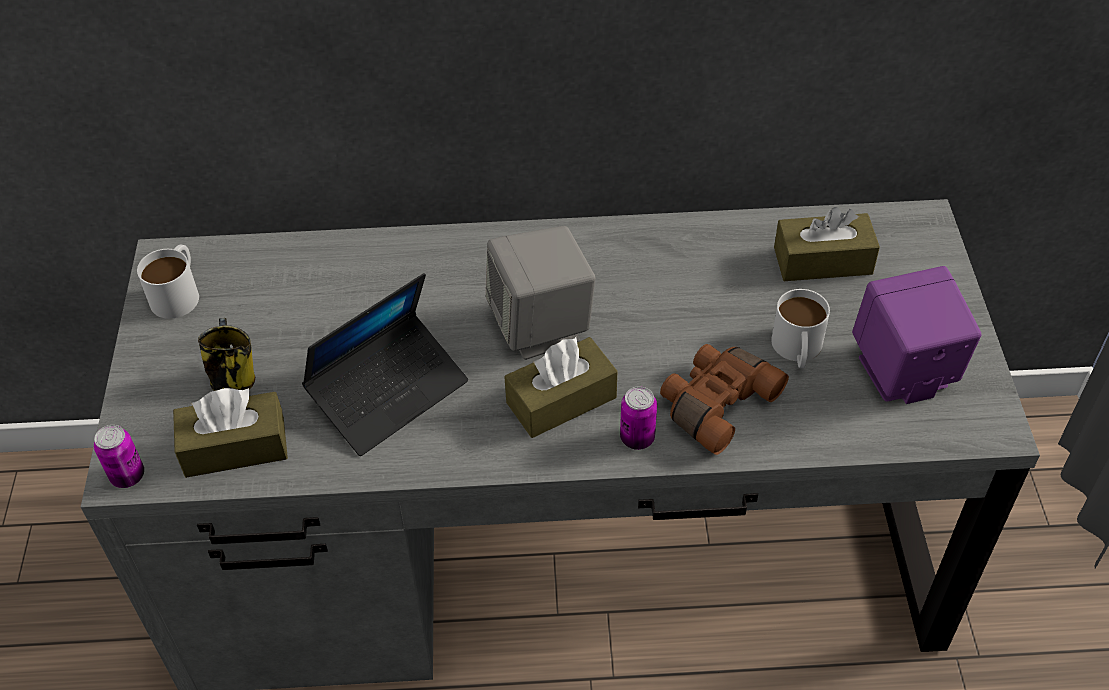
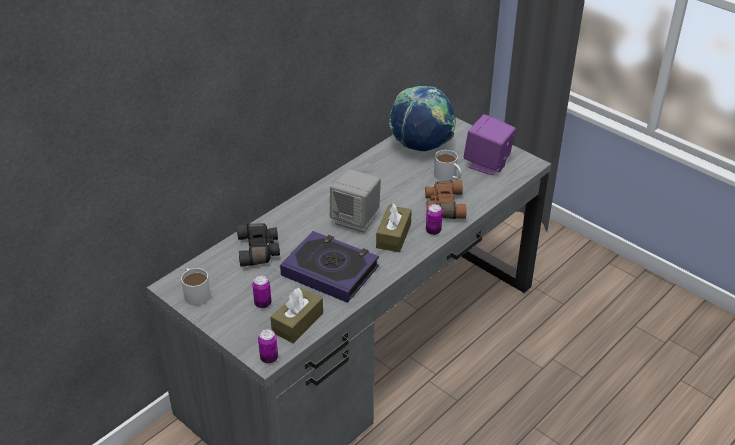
camera: 45 degrees left, 10 degrees down
(233, 377) = (263, 304): mug -> can
(340, 283) = (259, 250): none -> black binoculars
(389, 392) = (330, 271): laptop -> book
(822, 261) = (421, 147): brown tissue box -> globe

